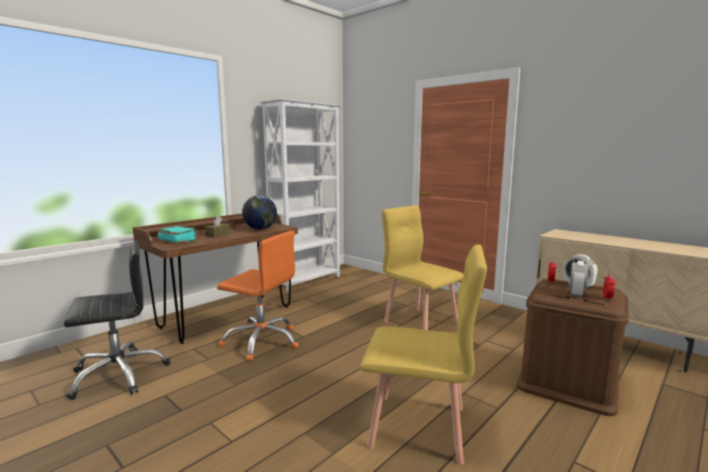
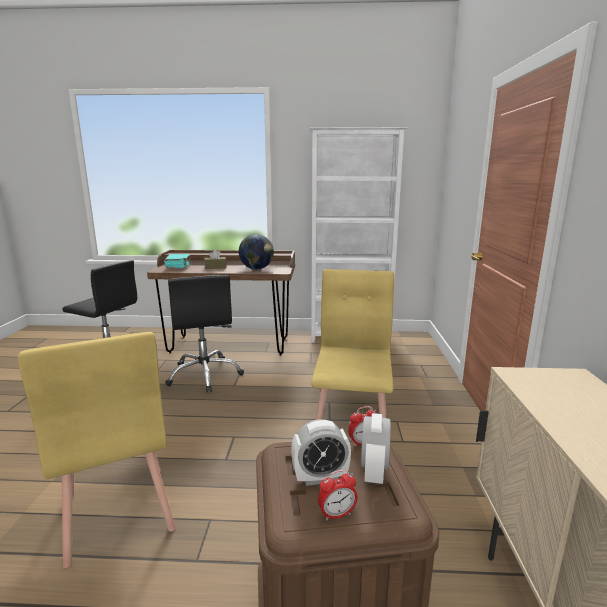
camera: 50 degrees right, 5 degrees up
(262, 341) = (205, 375): orange office chair -> black office chair

